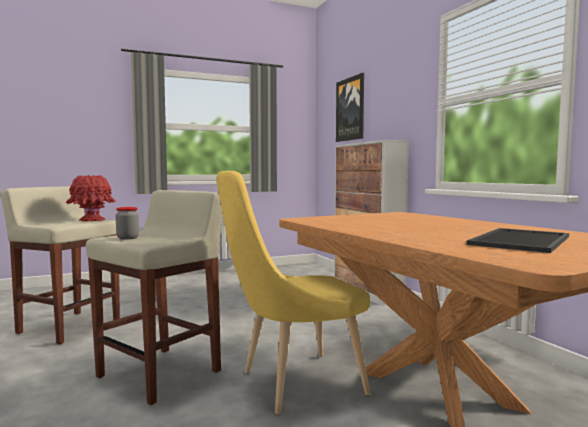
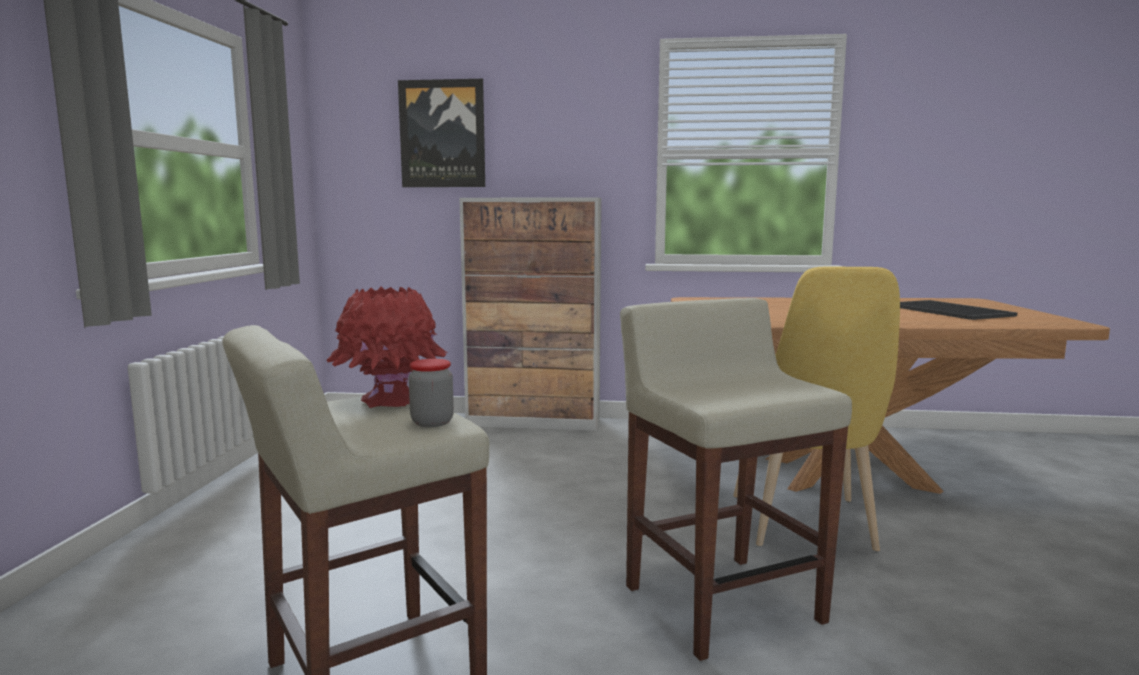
camera: 60 degrees left, 5 degrees up
(127, 238) = (745, 394): jar -> jar (432, 422)

